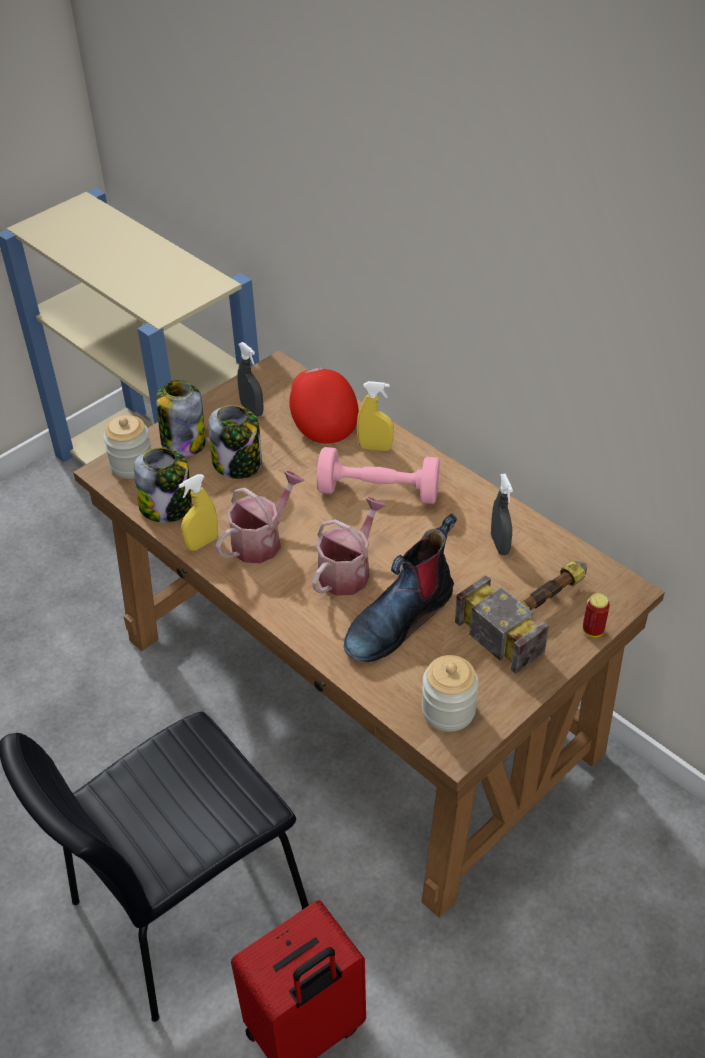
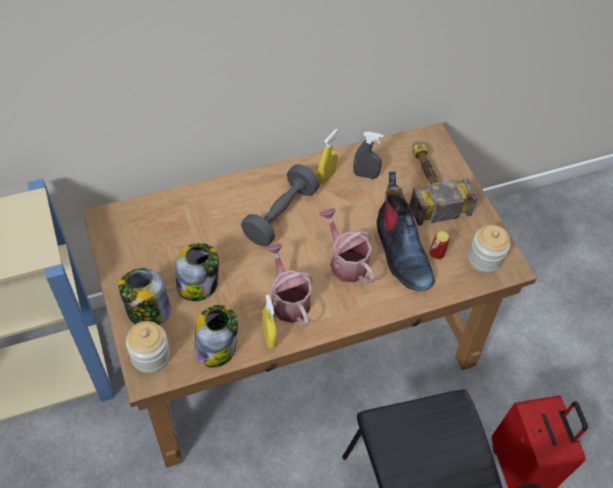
camera: 70 degrees left, 10 degrees up
(252, 409) = (141, 253): grey spray bottle -> none
(321, 416) = (181, 215): red cap -> none
(375, 447) = (235, 198): yellow spray bottle -> yellow spray bottle (326, 177)
(378, 492) = (280, 214): pink dumbbell -> grey dumbbell
(593, 630) = (455, 166): can -> can (436, 254)

